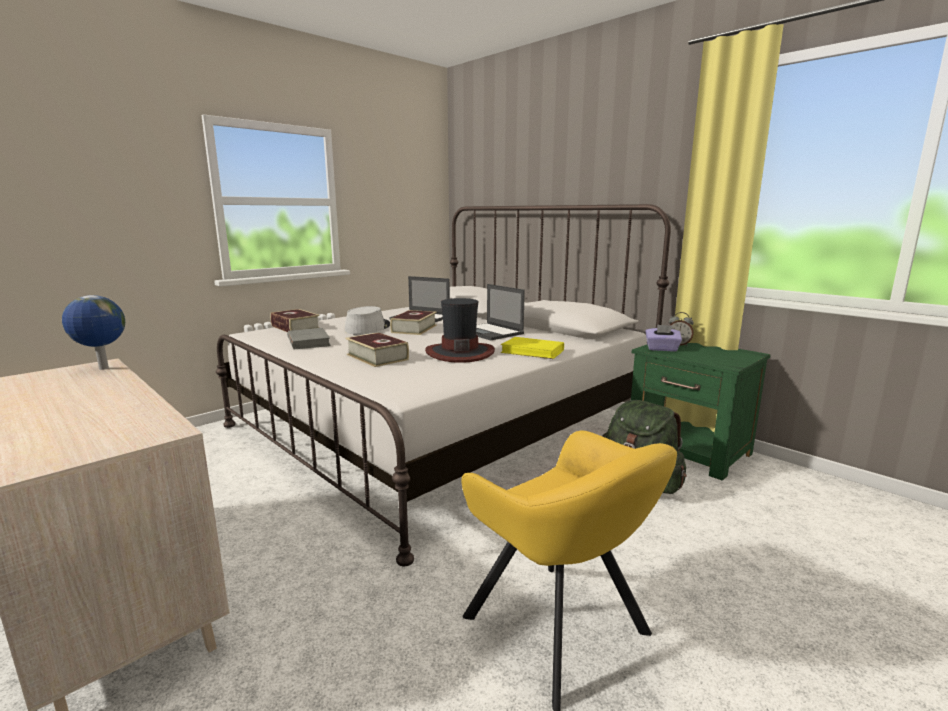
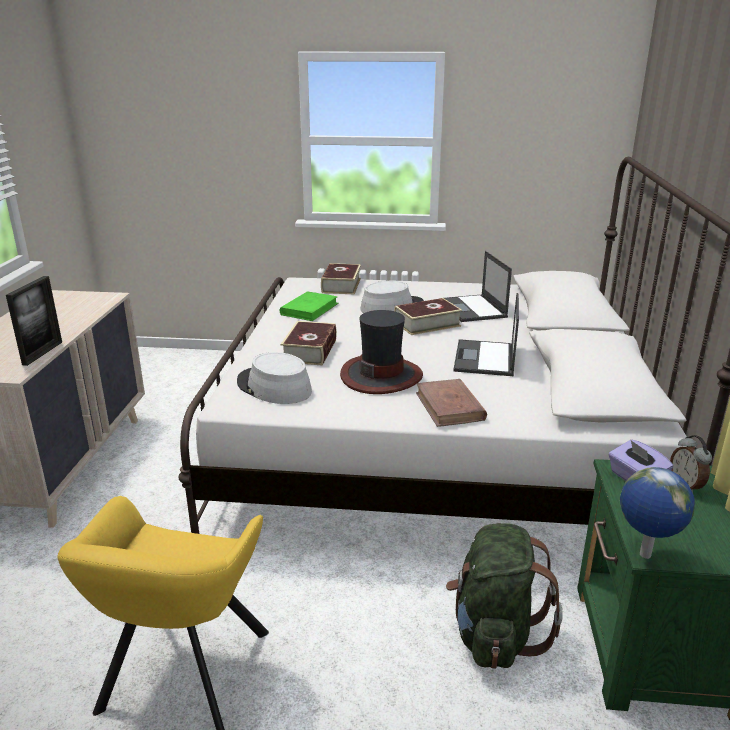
camera: 50 degrees right, 10 degrees up
(103, 368) = (103, 301): globe -> globe (644, 555)
(153, 410) = (42, 353): none -> picture frame
(308, 342) = (309, 309): grey book -> green book
(409, 377) = (273, 387): none -> grey hat
(533, 351) = (449, 406): yellow book -> brown book

